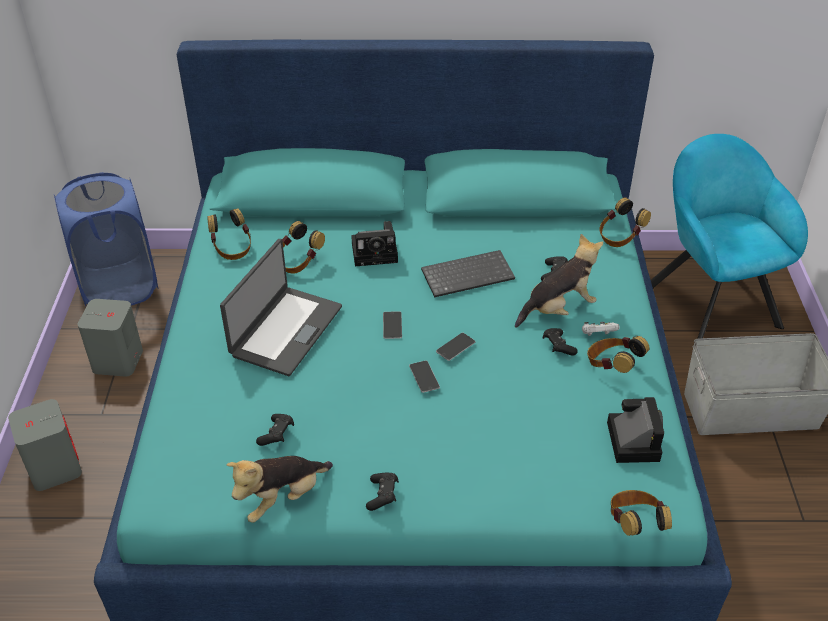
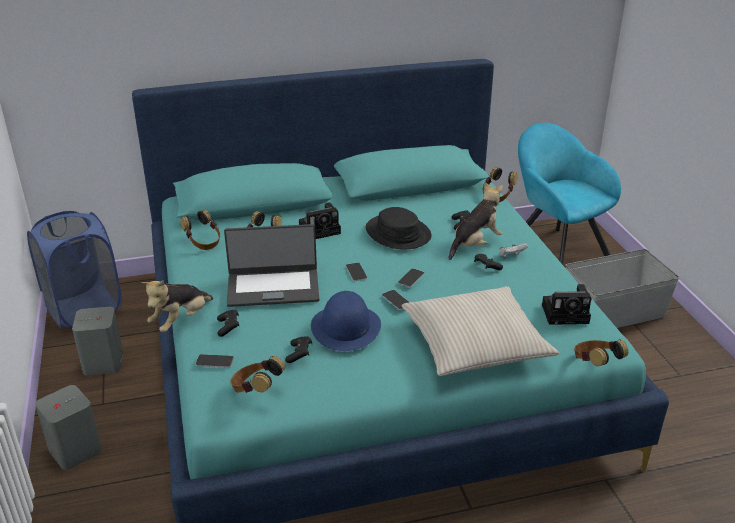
camera: 15 degrees left, 10 degrees down
(180, 423) = (214, 361): none -> phone
(282, 498) = (322, 396): plush toy -> plush toy (181, 321)
(285, 330) = (273, 287): laptop -> laptop turned 75 degrees clockwise
(346, 406) = (346, 327): none -> blue hat
(382, 495) = (401, 380): black game controller -> black game controller (228, 327)
(468, 274) = (398, 233): keyboard -> black hat
(495, 460) = (475, 343): none -> beige pillow
(612, 366) = (531, 273): headphones -> headphones (256, 390)
(631, 439) = (567, 313): camera -> camera turned 105 degrees clockwise

